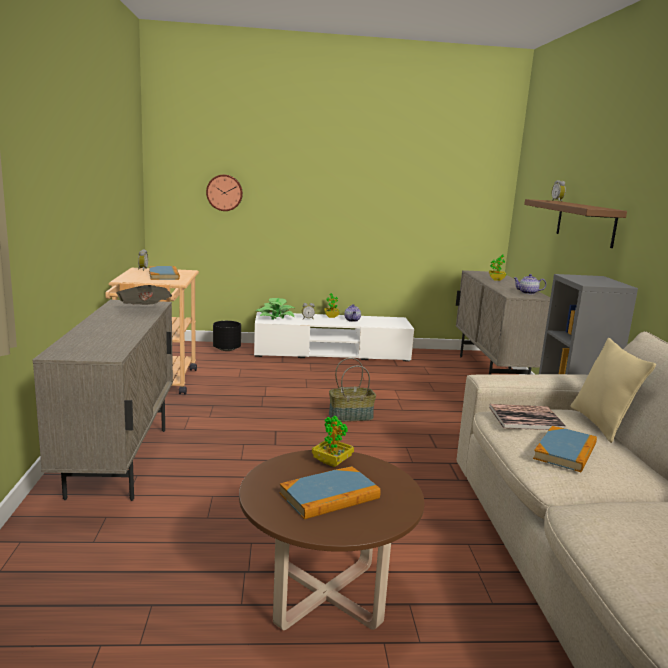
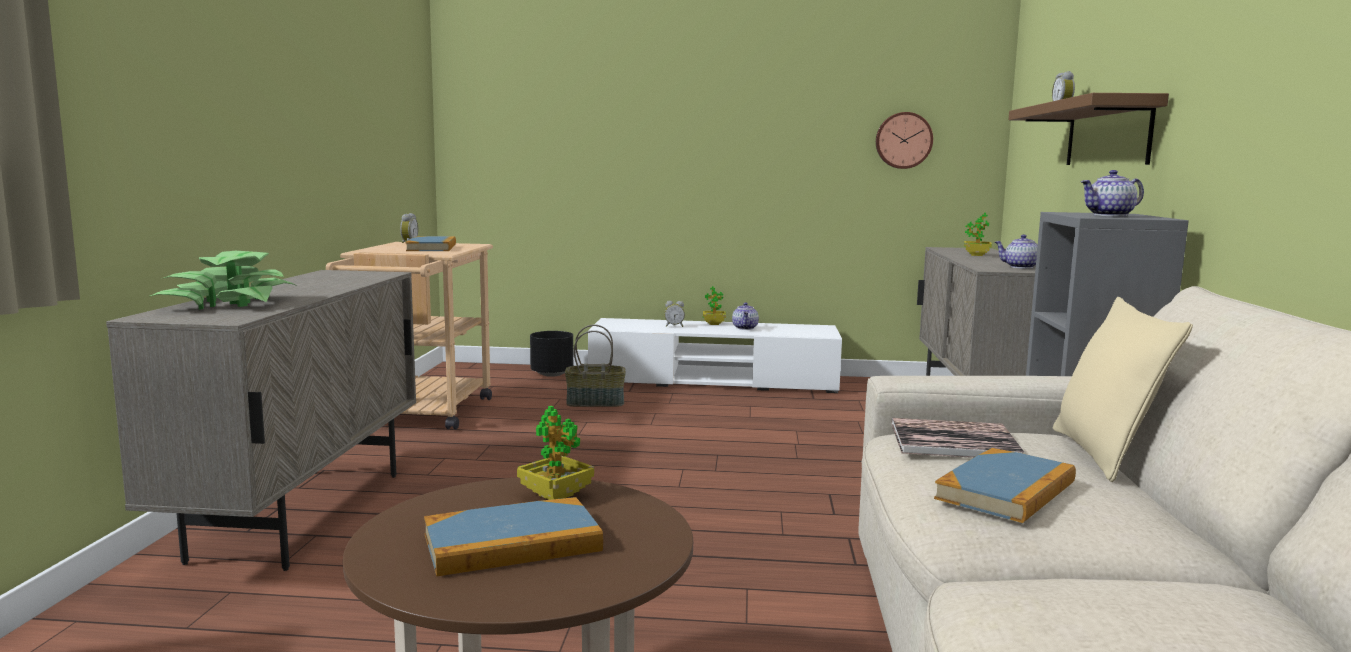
camera: 10 degrees right, 5 degrees down
(145, 310) = (357, 279): newspaper -> none
(224, 192) = (549, 137): wall clock -> wall clock (903, 140)
(275, 316) = (624, 323): potted plant -> potted plant (229, 303)
(351, 416) = (705, 465): basket -> basket (596, 402)
(595, 281) = (1110, 215): none -> teapot

